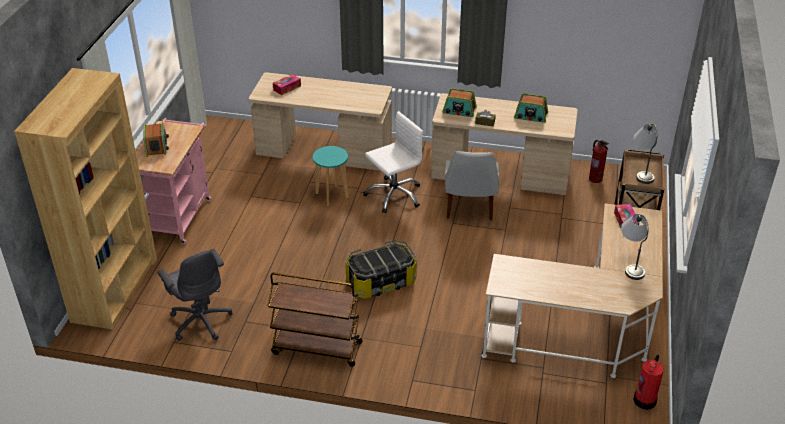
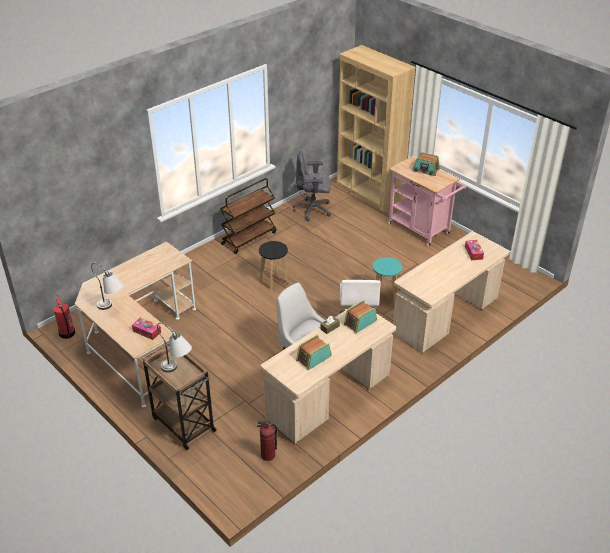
camera: 125 degrees right, 0 degrees up
(381, 282) = (274, 281): storage box -> black stool

